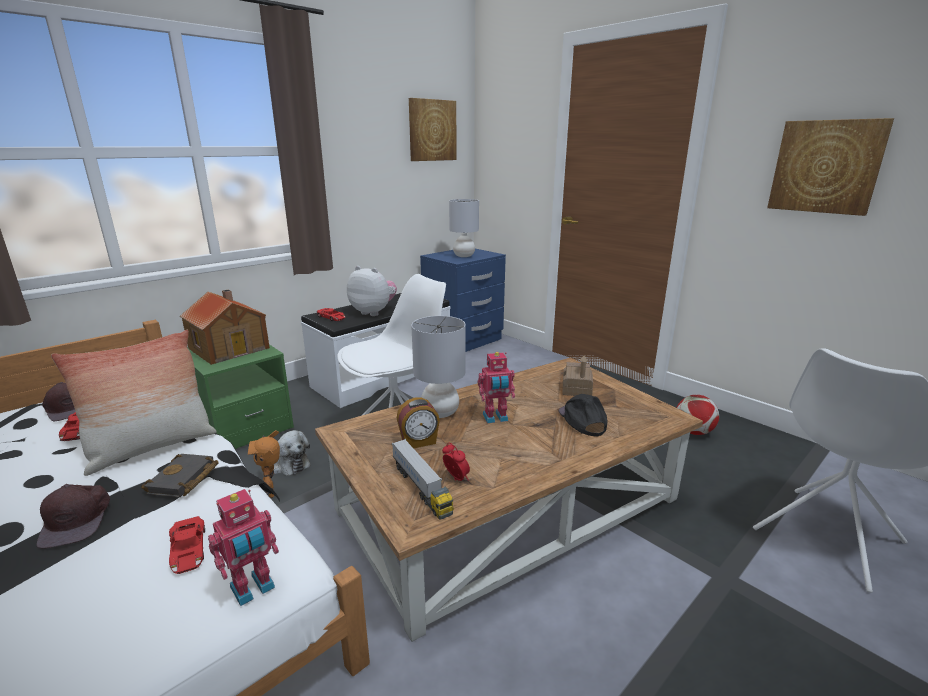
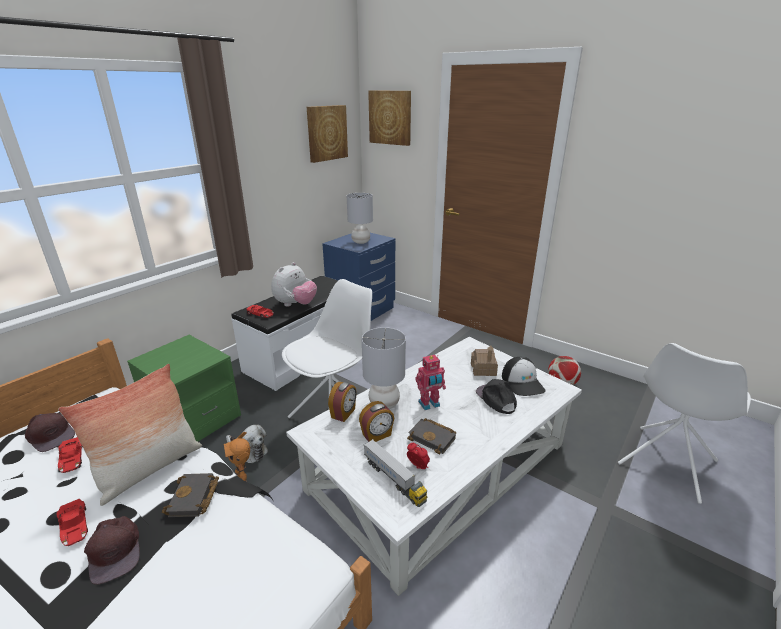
camera: 10 degrees left, 5 degrees up
(188, 550) = (227, 565): red toy car -> red toy car (74, 526)
(230, 347) = (178, 354): toy house -> none
(253, 589) = (295, 591): toy robot -> none
(373, 312) = (295, 304): plush toy -> plush toy turned 105 degrees clockwise
(388, 417) = (344, 413): none -> alarm clock
(487, 452) = (433, 438): none -> black book
(508, 503) = (439, 465): brown coffee table -> white coffee table
(624, 406) = (522, 382): none -> cap
(826, 167) = (657, 183): picture -> picture (390, 117)

